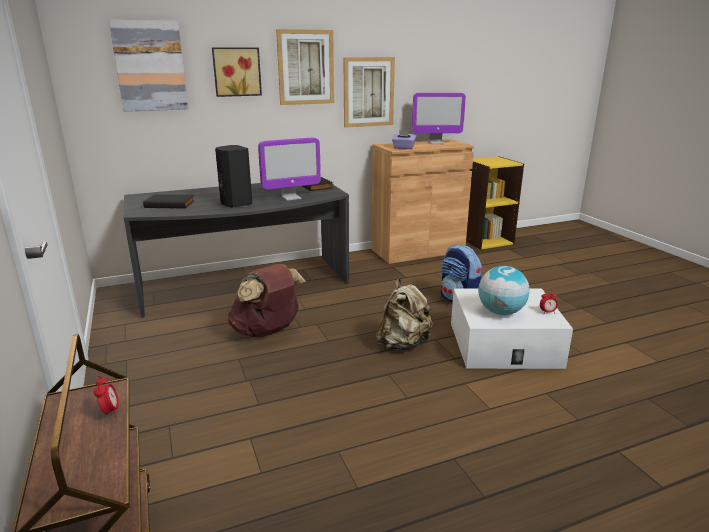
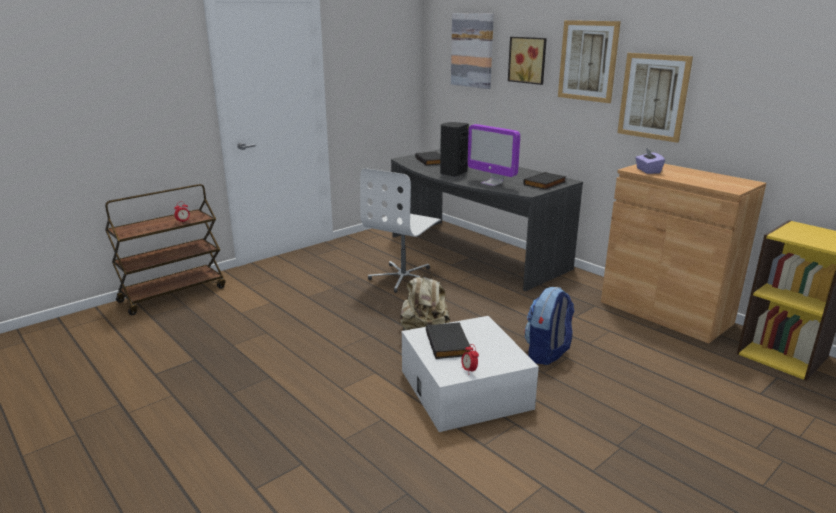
camera: 70 degrees right, 0 degrees up
(267, 331) = (404, 278): brown backpack -> white office chair
(436, 143) = (714, 179): monitor -> none
(501, 312) = (449, 343): globe -> black book

